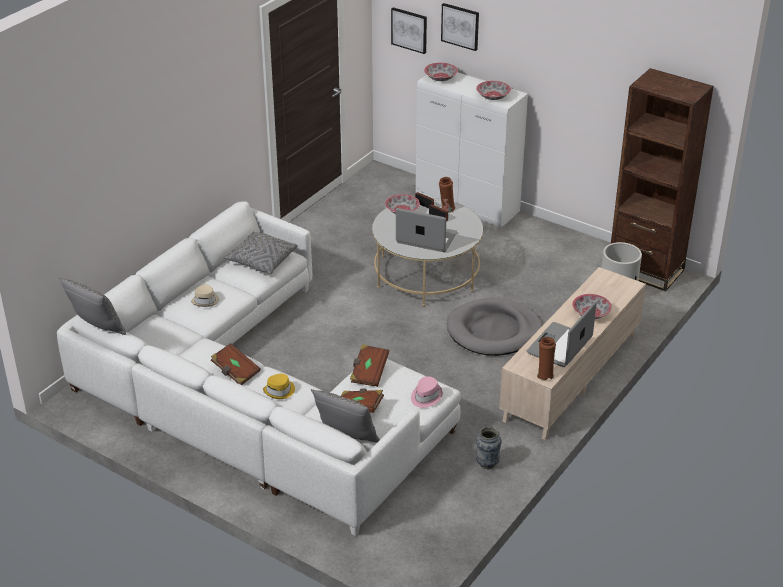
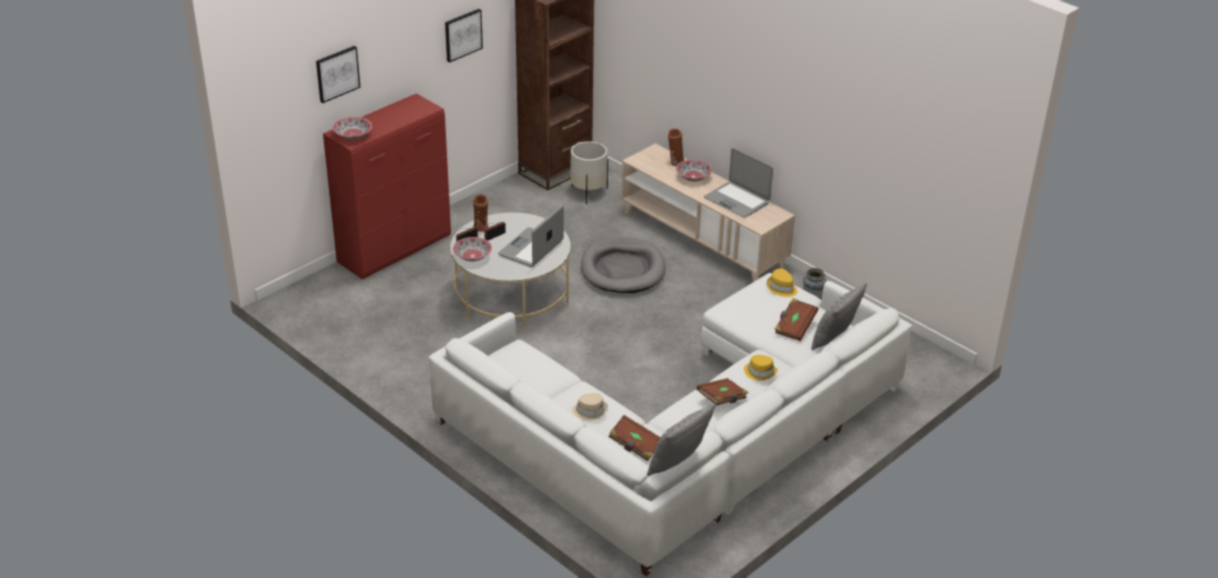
camera: 80 degrees left, 0 degrees up
(261, 261) = (524, 365): grey pillow -> none
(368, 373) = (741, 315): brown book -> brown book (635, 446)
(409, 30) = (281, 117): picture -> picture (462, 34)
(425, 396) = (781, 288): pink hat -> yellow hat
(468, 206) = (395, 250): white cabinet -> red cabinet
(493, 97) = (414, 112): bowl -> none
(544, 375) = (776, 215): brown vase -> brown vase (675, 162)

